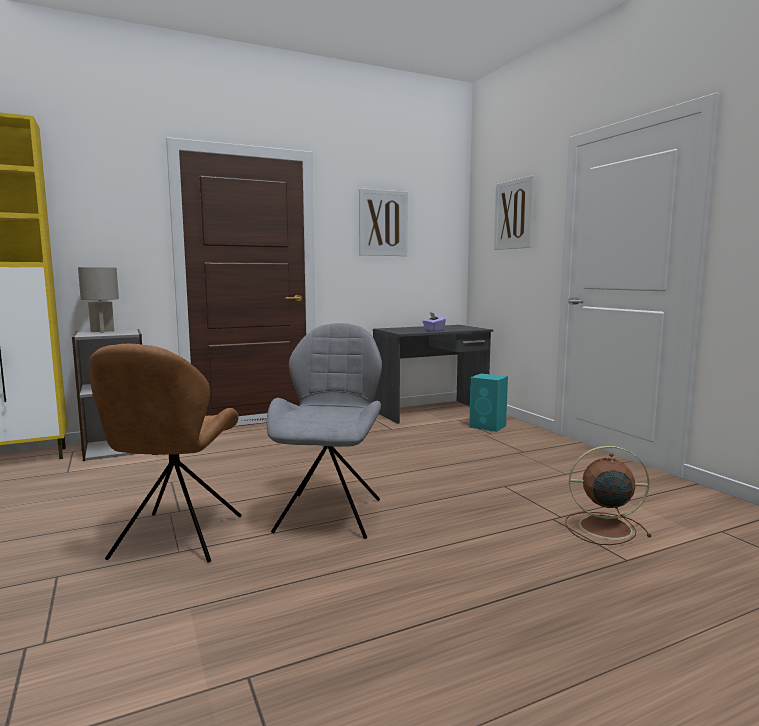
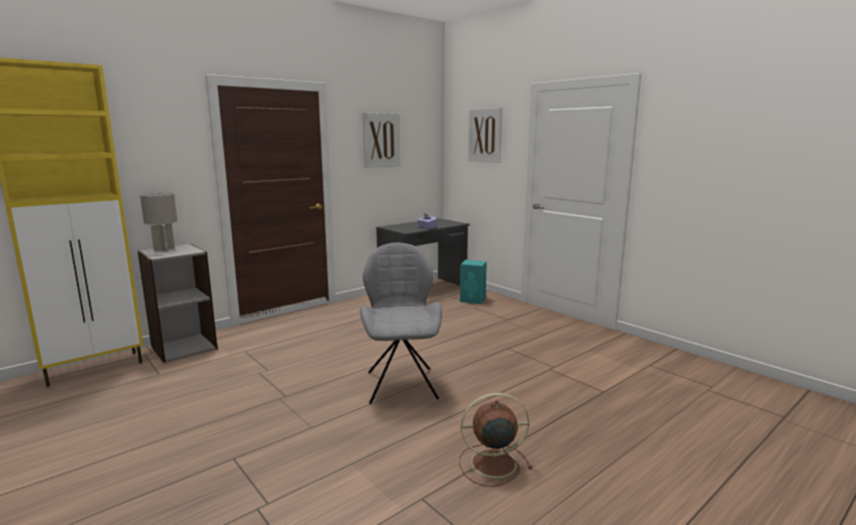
camera: 15 degrees left, 5 degrees up
(176, 539) = (302, 418): brown chair -> none
(602, 528) = (582, 371): brown fan -> brown fan (491, 463)

